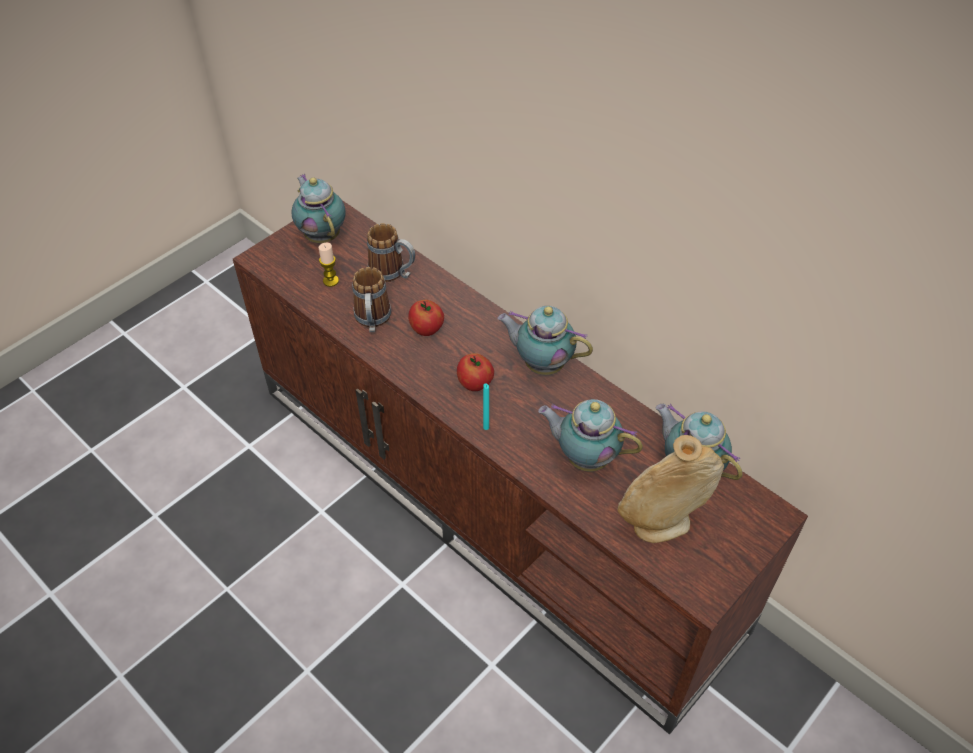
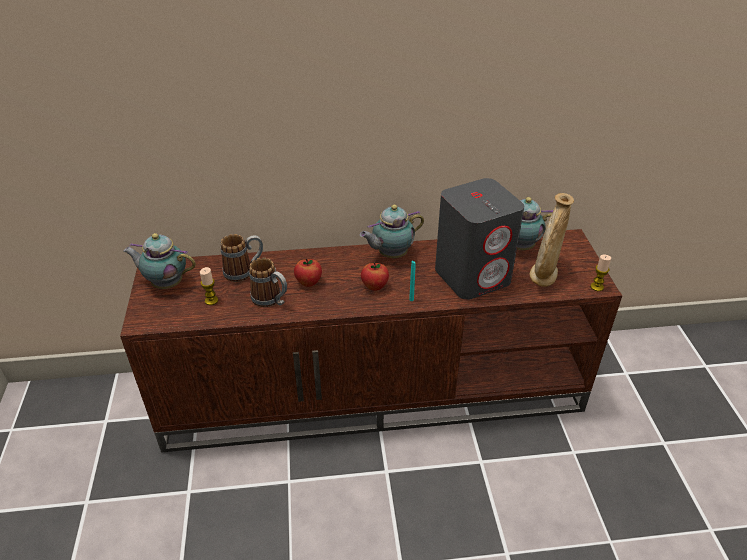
camera: 50 degrees left, 10 degrees down
(584, 457) = (473, 276): teapot -> grey speaker
(698, 593) = (597, 287): none -> candle

